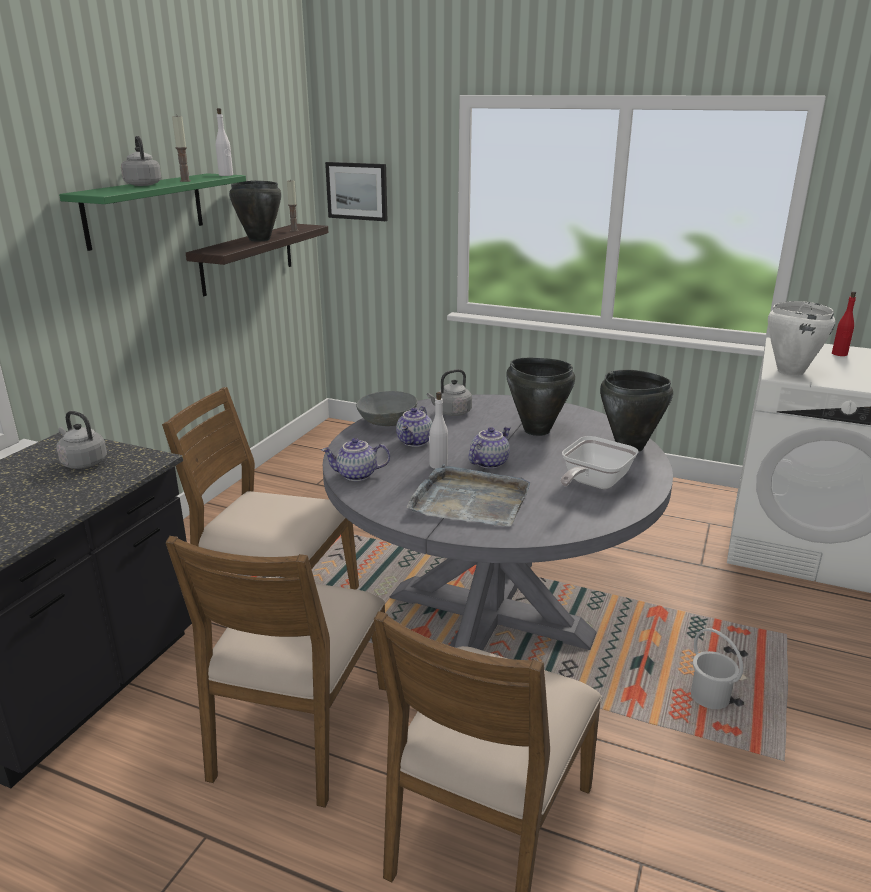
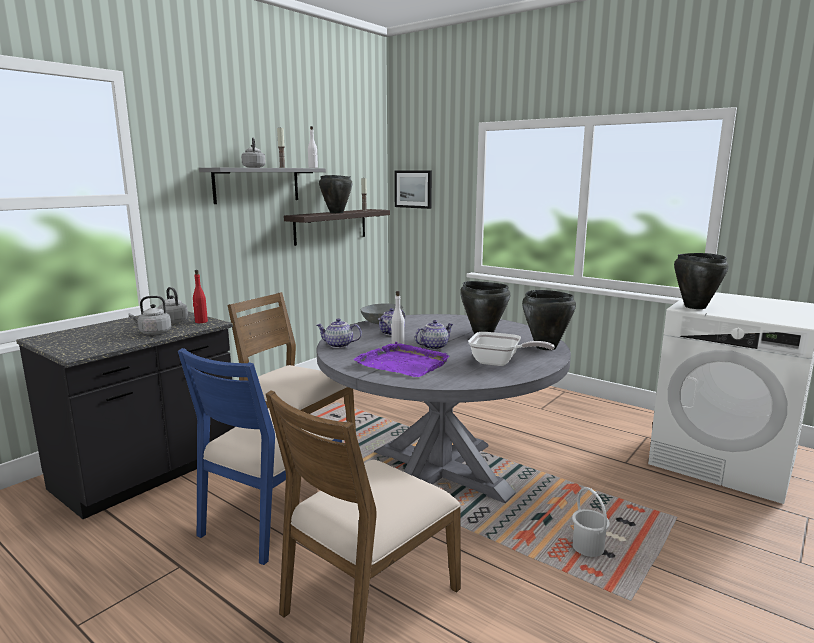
camera: 15 degrees right, 10 degrees down
(145, 210) = (257, 185): green shelf -> grey shelf
(298, 730) = (271, 518): brown chair -> blue chair
(451, 413) = (430, 321): grey kettle -> grey kettle (153, 332)
(470, 501) = (403, 363): grey tray -> purple tray
(592, 483) = (500, 363): frying pan -> frying pan turned 120 degrees counterclockwise
(789, 371) = (694, 307): white cooking pot -> black cooking pot
(839, 354) = (749, 300): red bottle -> red bottle (201, 322)

